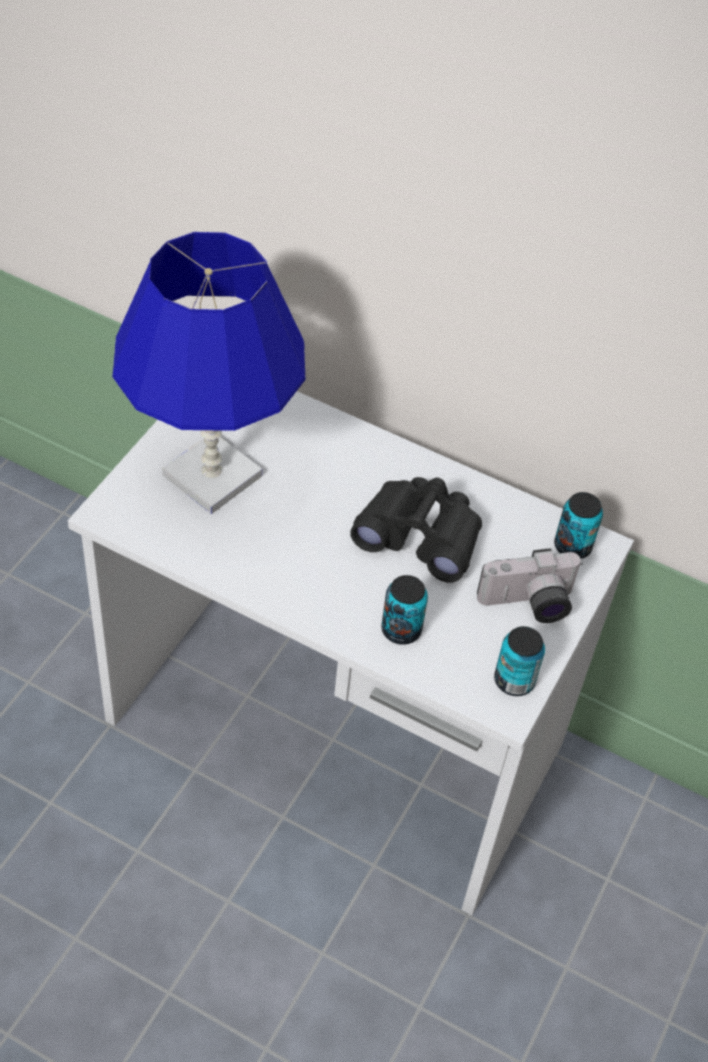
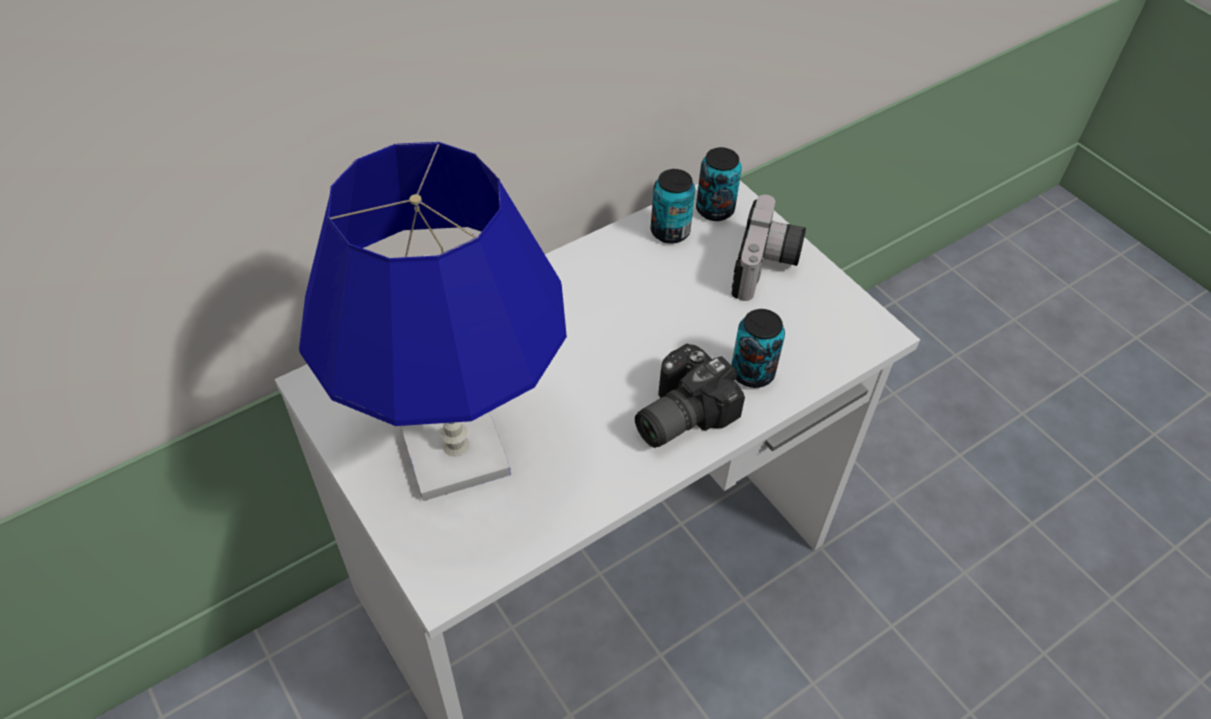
camera: 60 degrees left, 0 degrees up
(327, 593) = (677, 413): none -> camera
(420, 536) = (643, 309): black binoculars -> none
(514, 680) = (848, 314): can -> can (670, 232)

